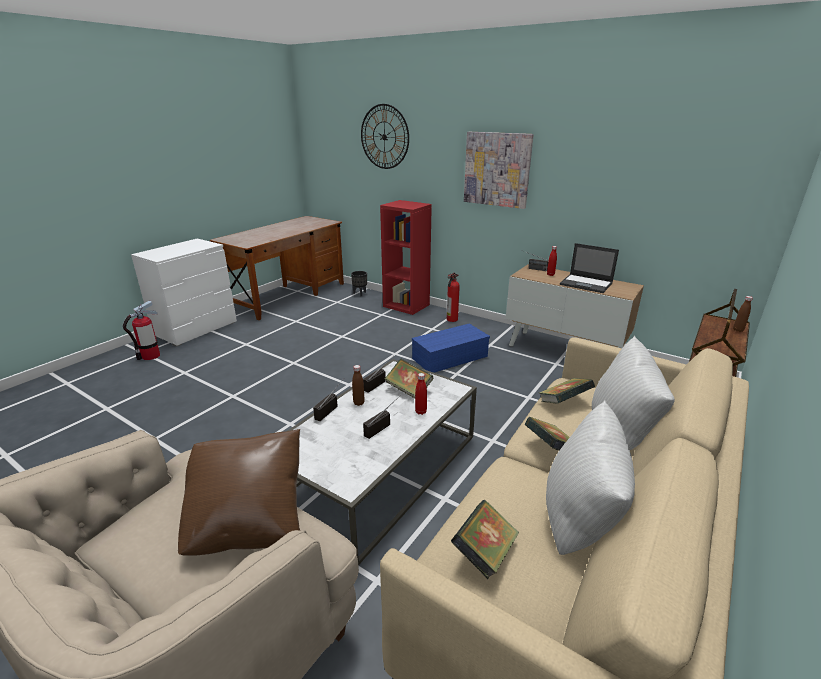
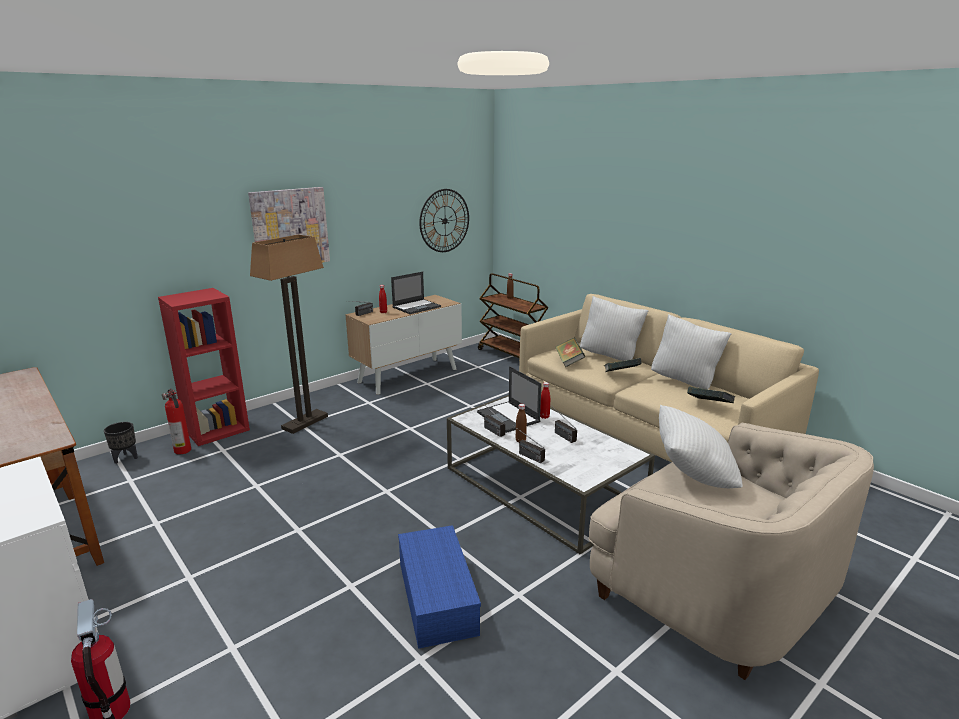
camera: 75 degrees left, 5 degrees down
(250, 520) = (693, 474): brown pillow -> white pillow
(384, 137) = (109, 215): wall clock -> wall clock (444, 221)
(408, 390) = (509, 417): book -> laptop
(436, 329) = (305, 422): none -> floor lamp
(450, 357) = (375, 425): blue storage box -> blue storage box (435, 596)
(451, 319) = (291, 410): fire extinguisher -> fire extinguisher (183, 451)

